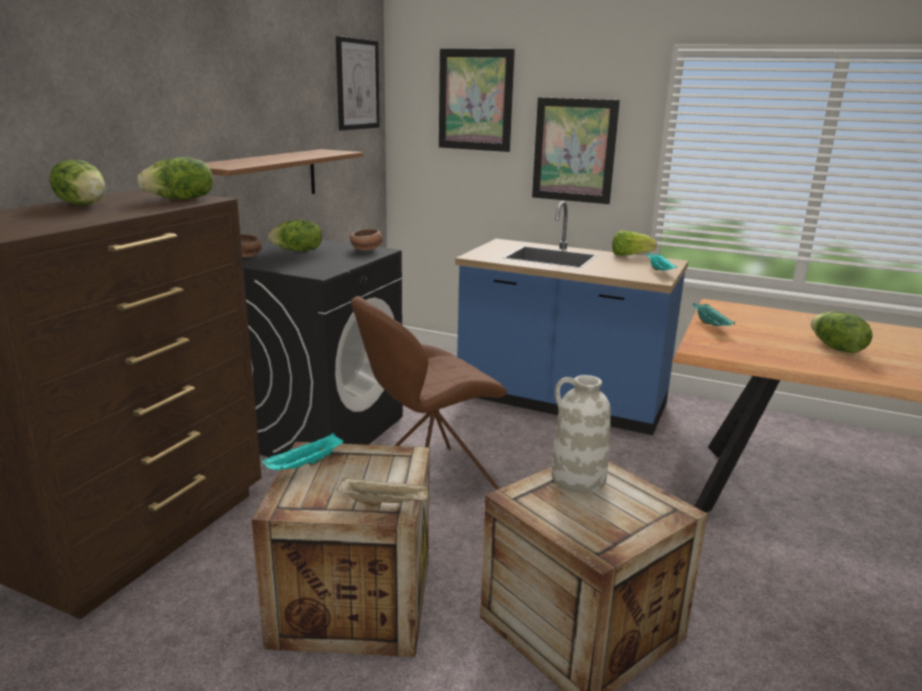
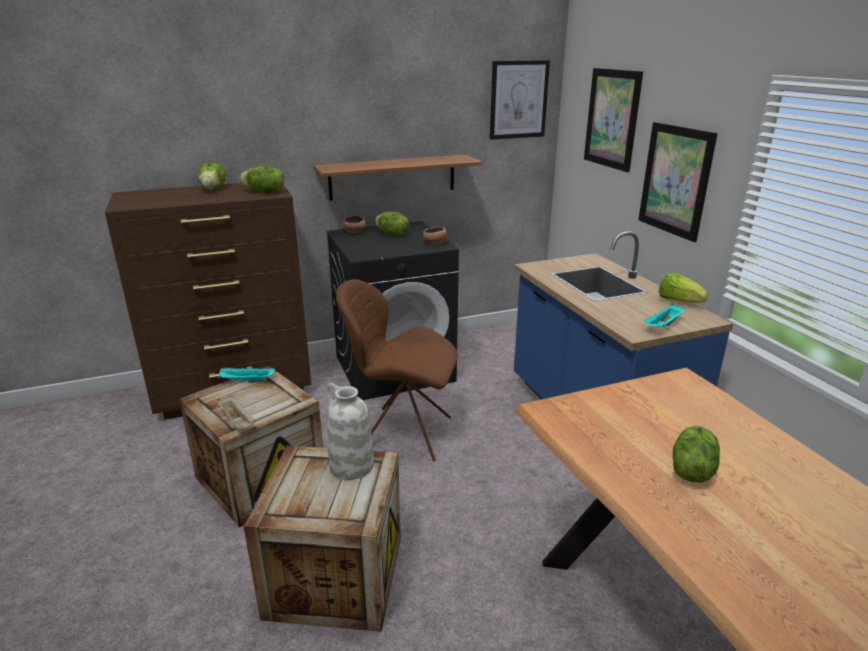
camera: 45 degrees right, 5 degrees up
(711, 325) = (617, 395): turquoise tray -> none

